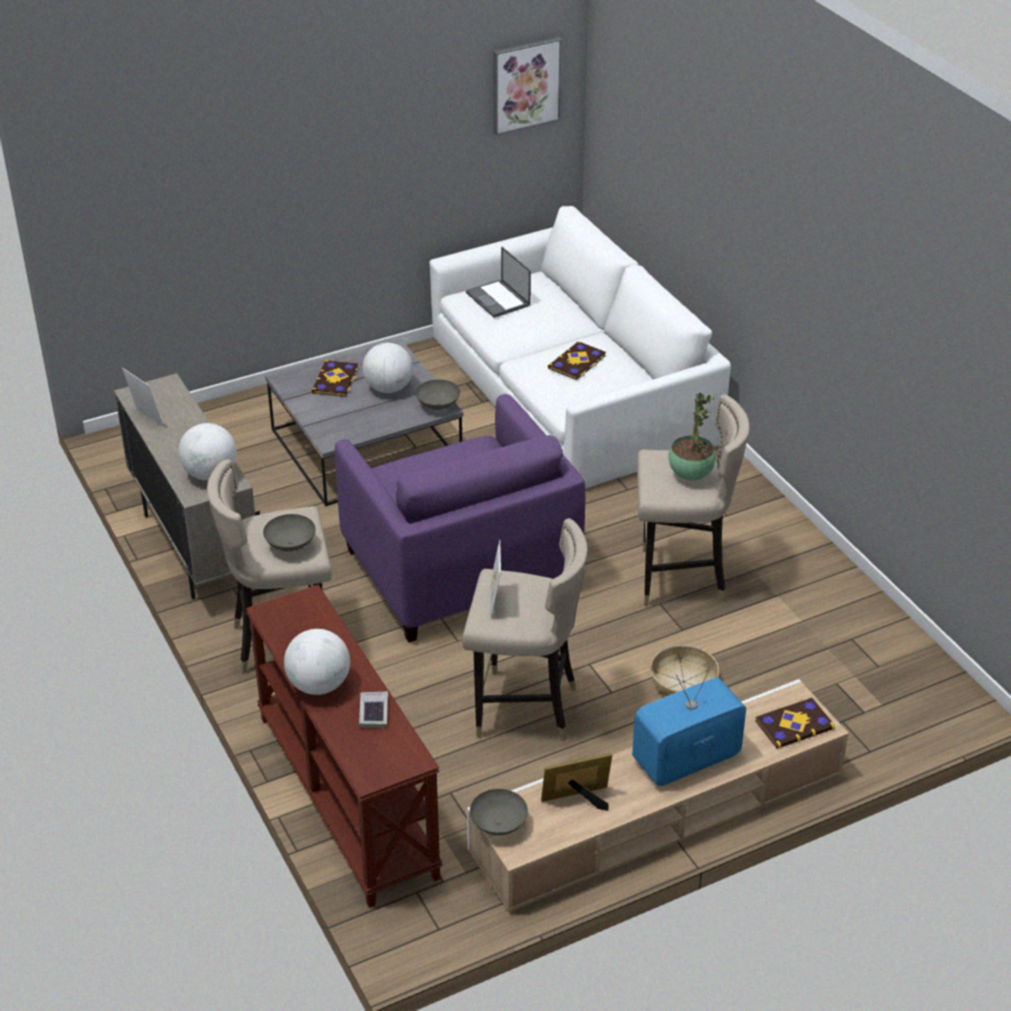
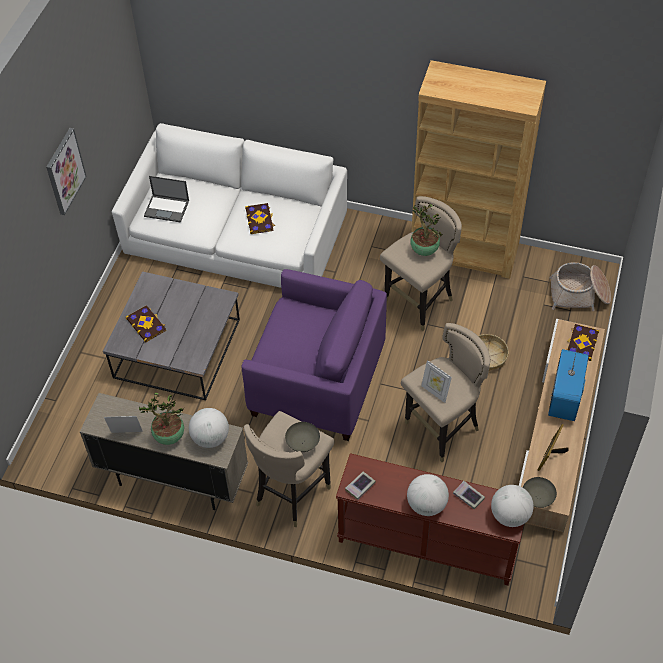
camera: 45 degrees left, 15 degrees up
(177, 447) = (168, 437): none -> potted plant
(280, 618) = (360, 486): none -> book
(388, 388) = (181, 308): globe -> globe (510, 515)
(438, 405) = (221, 298): grey bowl -> none
(525, 85) = (119, 69): picture -> picture (64, 171)
(812, 568) = (464, 251): none -> brown bookcase
(901, 706) = (579, 294): none -> basket

